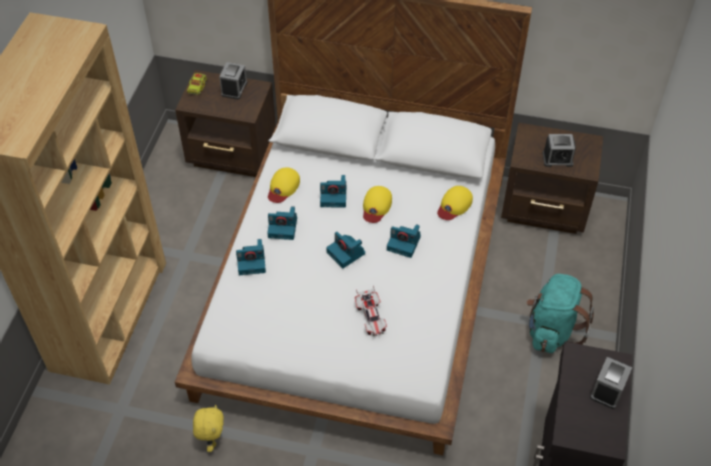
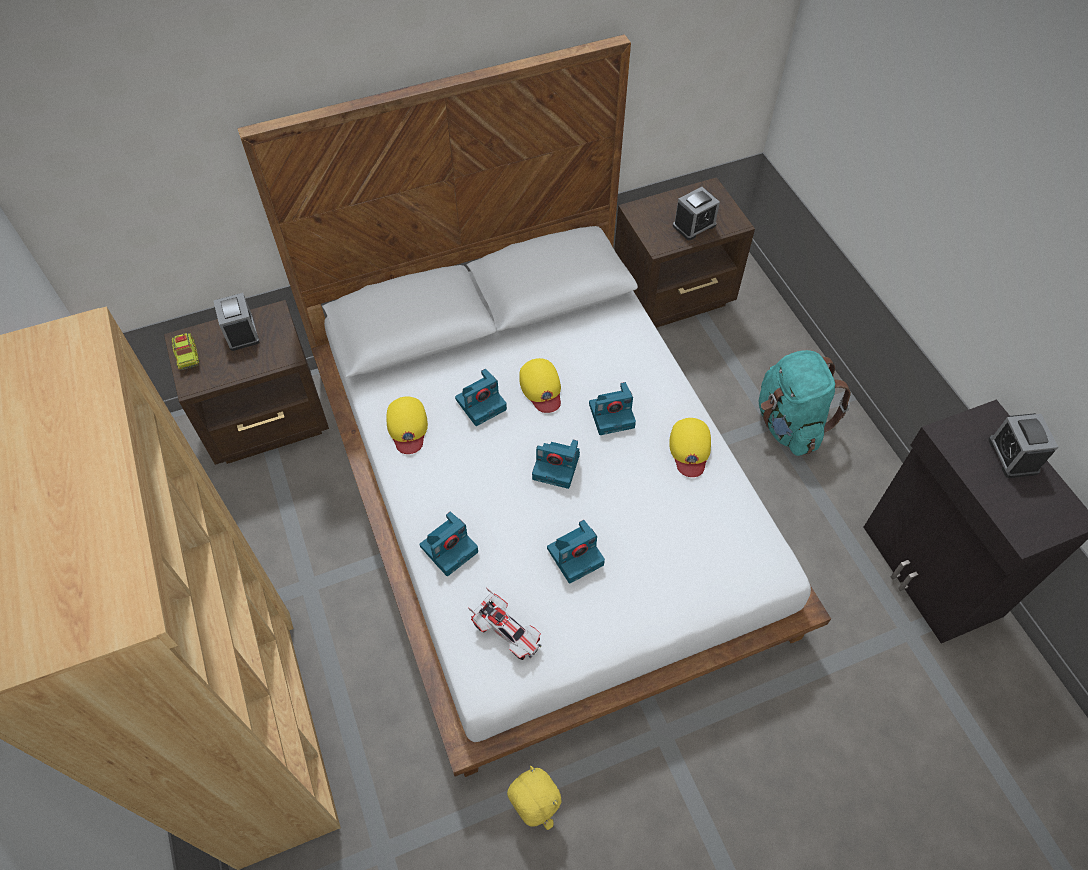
camera: 35 degrees left, 5 degrees up
(283, 227) = (452, 479): camera -> camera (576, 555)
(371, 318) = (652, 530): toy car -> toy car (507, 632)
(454, 205) = (627, 337): yellow cap -> yellow cap (690, 449)

